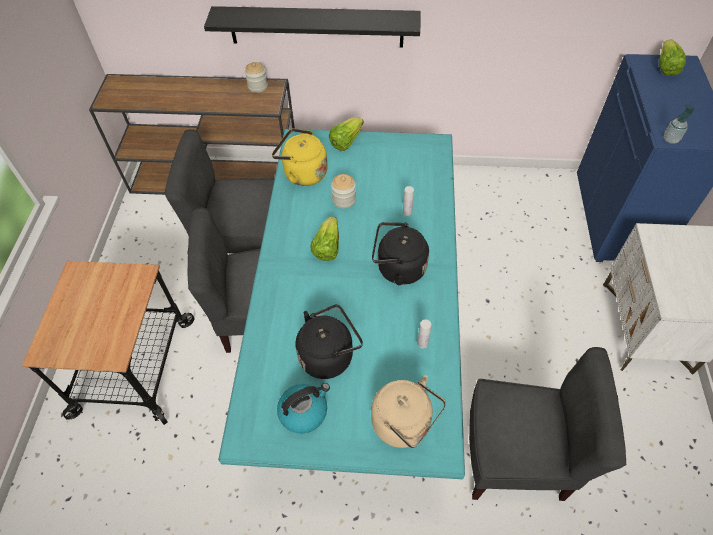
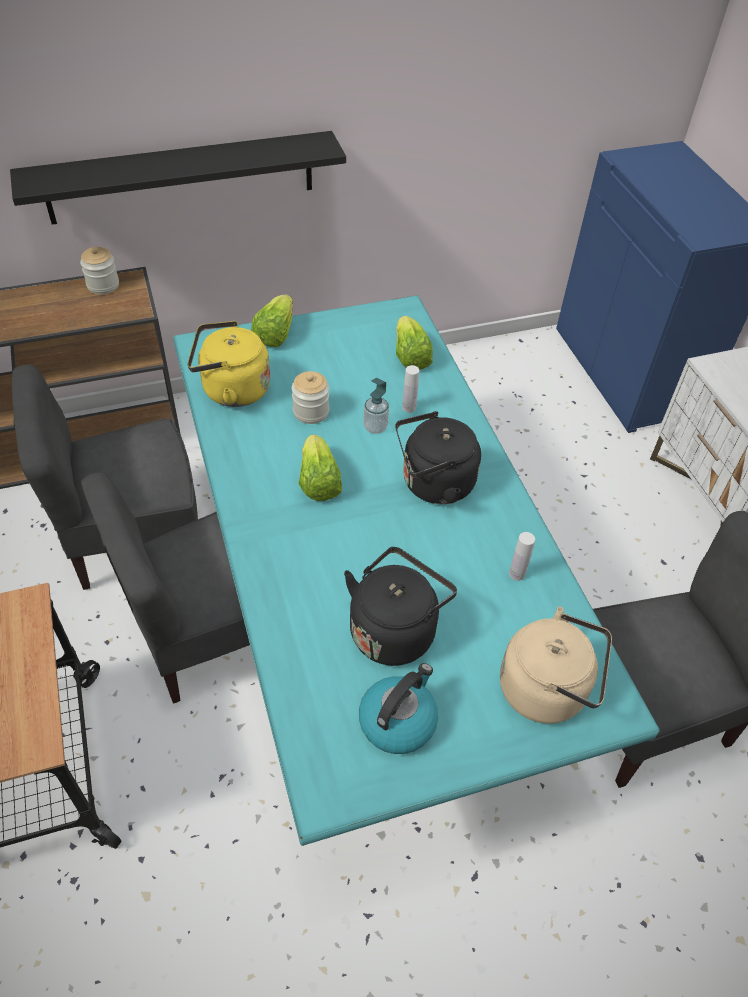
camera: 25 degrees left, 5 degrees down
(665, 67) = (654, 158): lettuce -> lettuce (410, 356)
(670, 139) = (705, 239): soap dispenser -> soap dispenser (375, 427)

